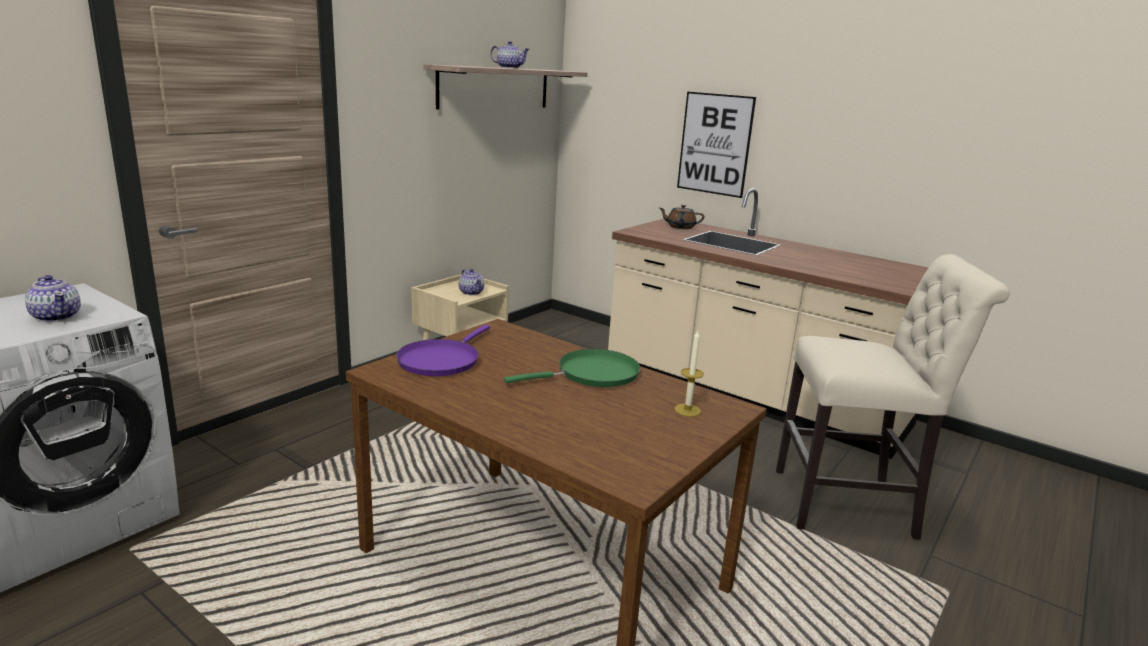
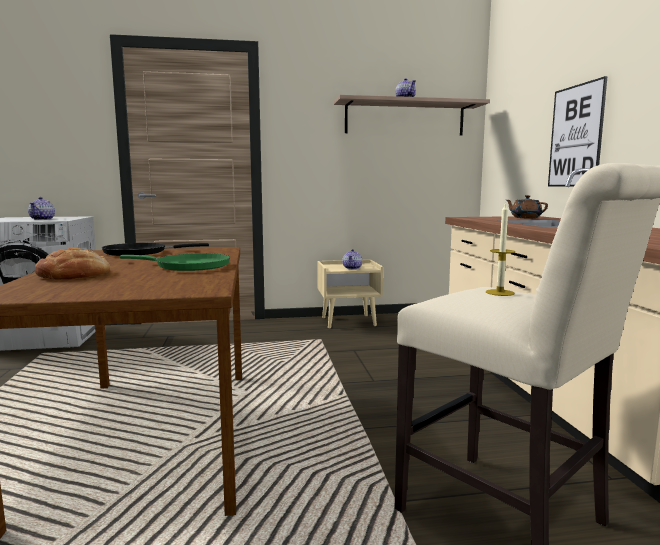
camera: 45 degrees right, 10 degrees down
(441, 360) = (140, 253): purple frying pan -> black frying pan
(553, 425) = (74, 275): none -> bread
(687, 410) = (170, 285): candle -> candle (499, 292)

